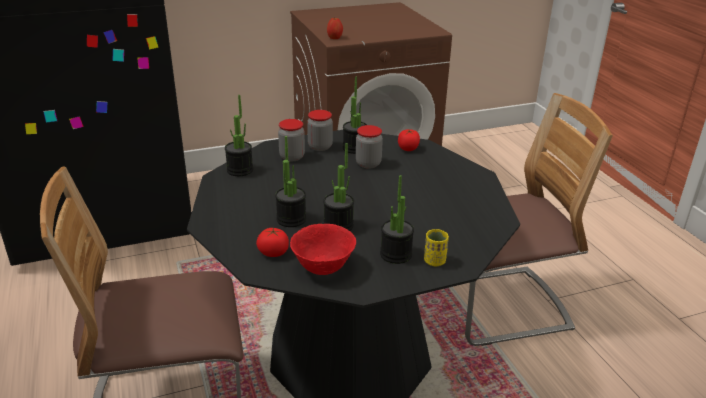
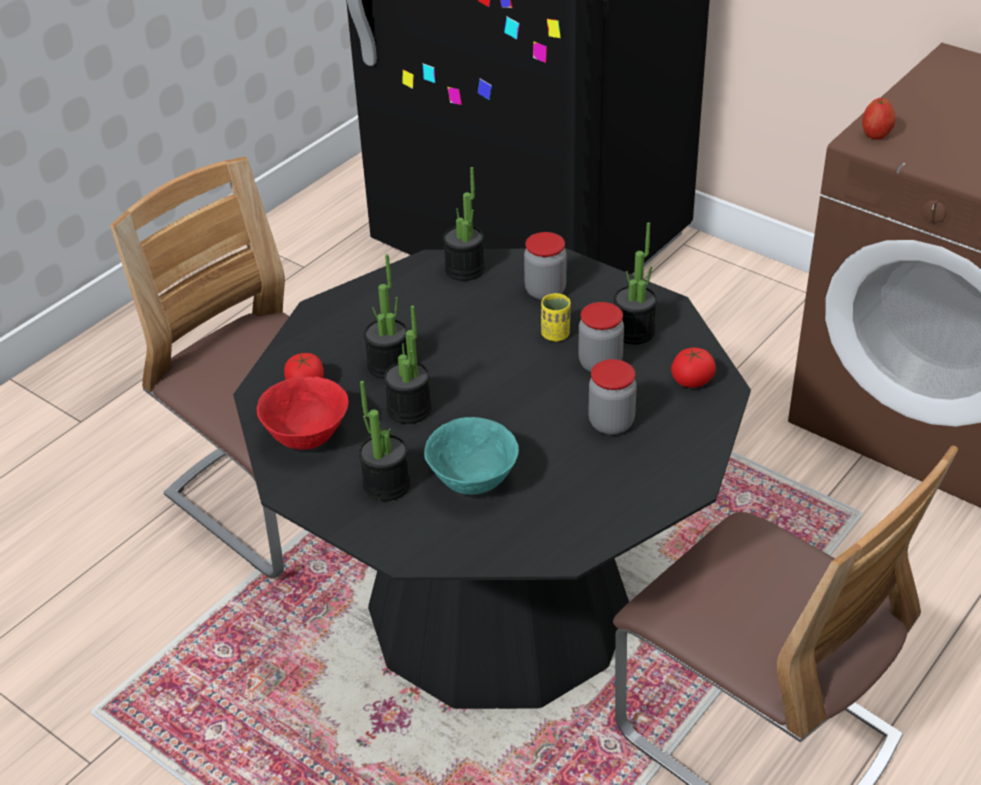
camera: 60 degrees right, 10 degrees up
(320, 147) = (602, 300): jar -> jar (611, 423)
(422, 227) = (473, 483): none -> turquoise bowl
(434, 261) = (400, 525): yellow cup -> yellow cup (555, 334)

